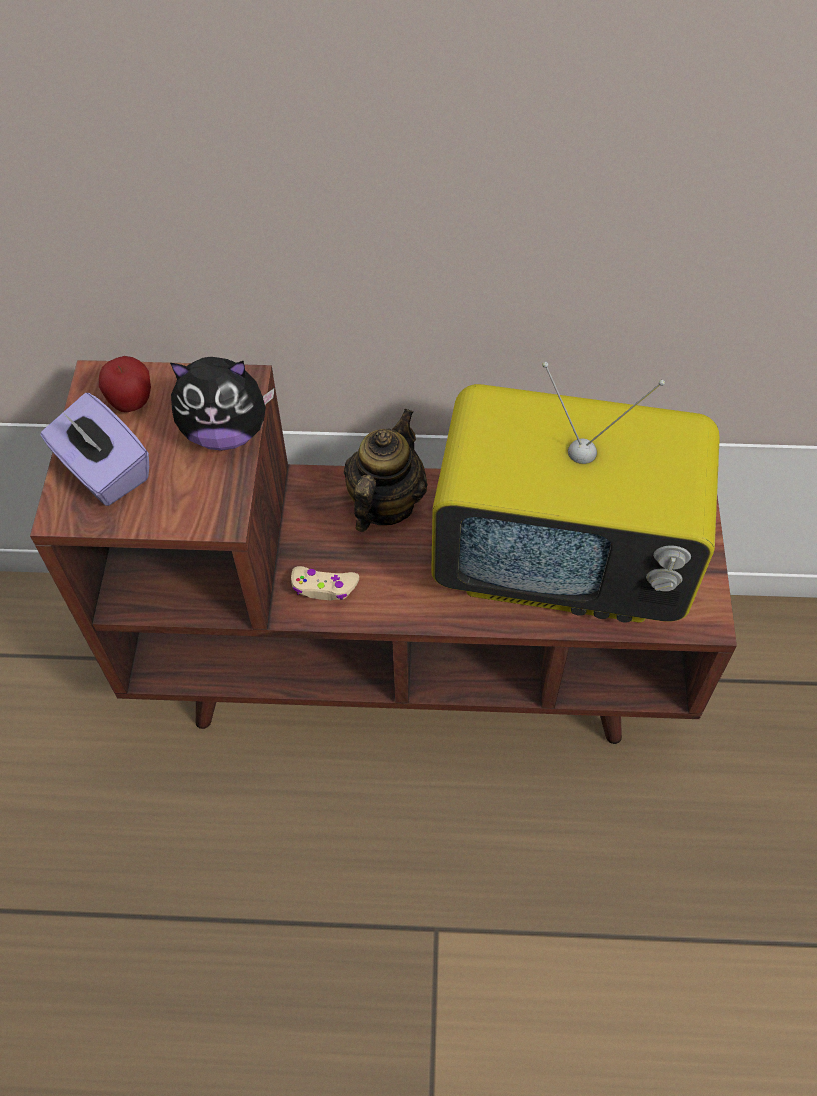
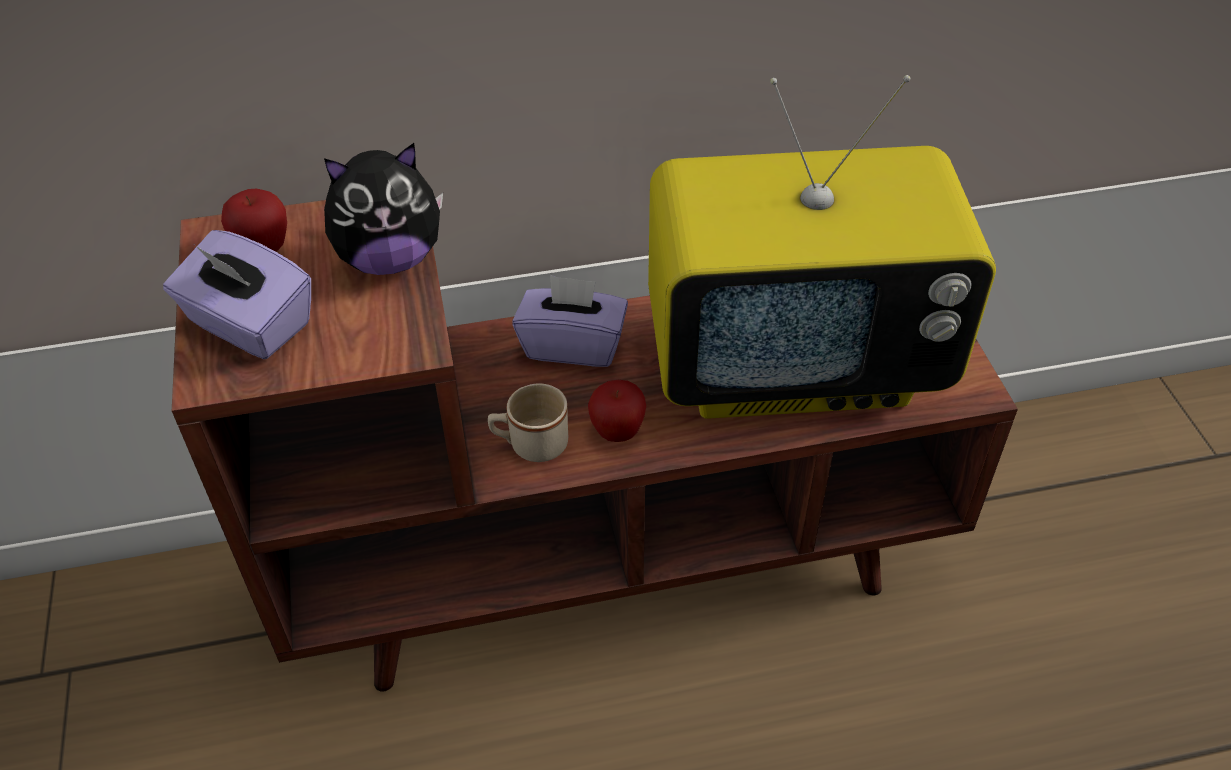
camera: 15 degrees left, 10 degrees down
(324, 587) = (530, 444): beige game controller -> beige mug
(385, 504) = (573, 345): teapot -> purple tissue box
(396, 592) = (617, 432): none -> apple

